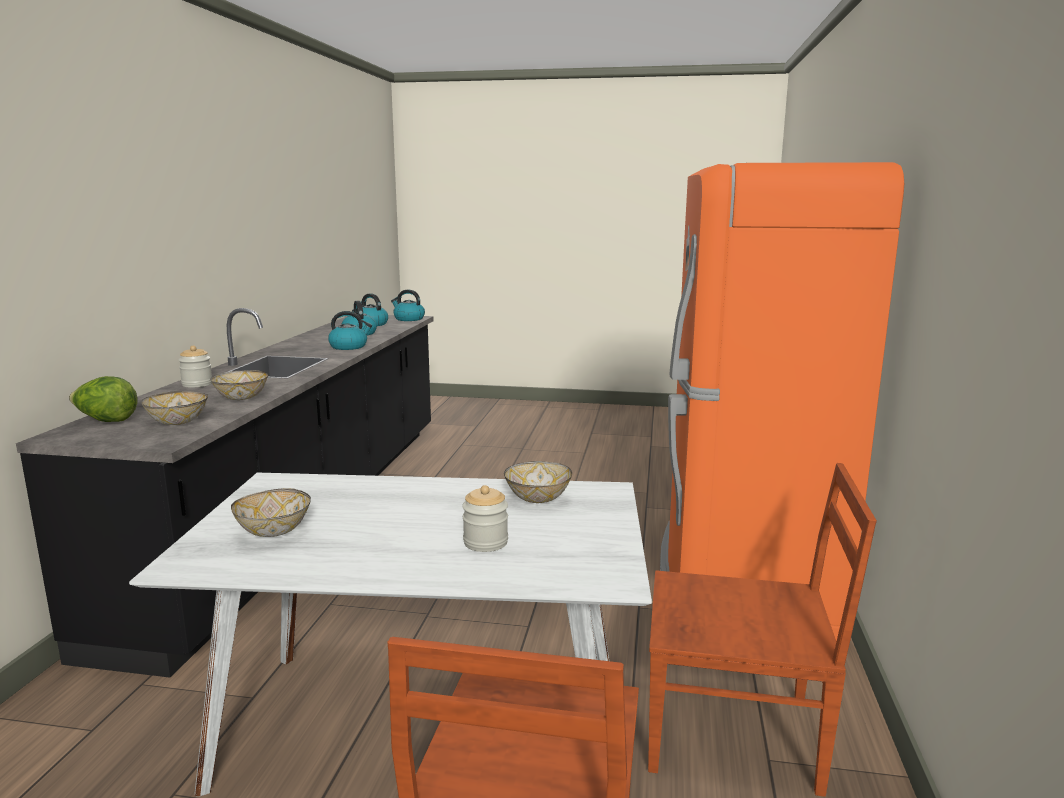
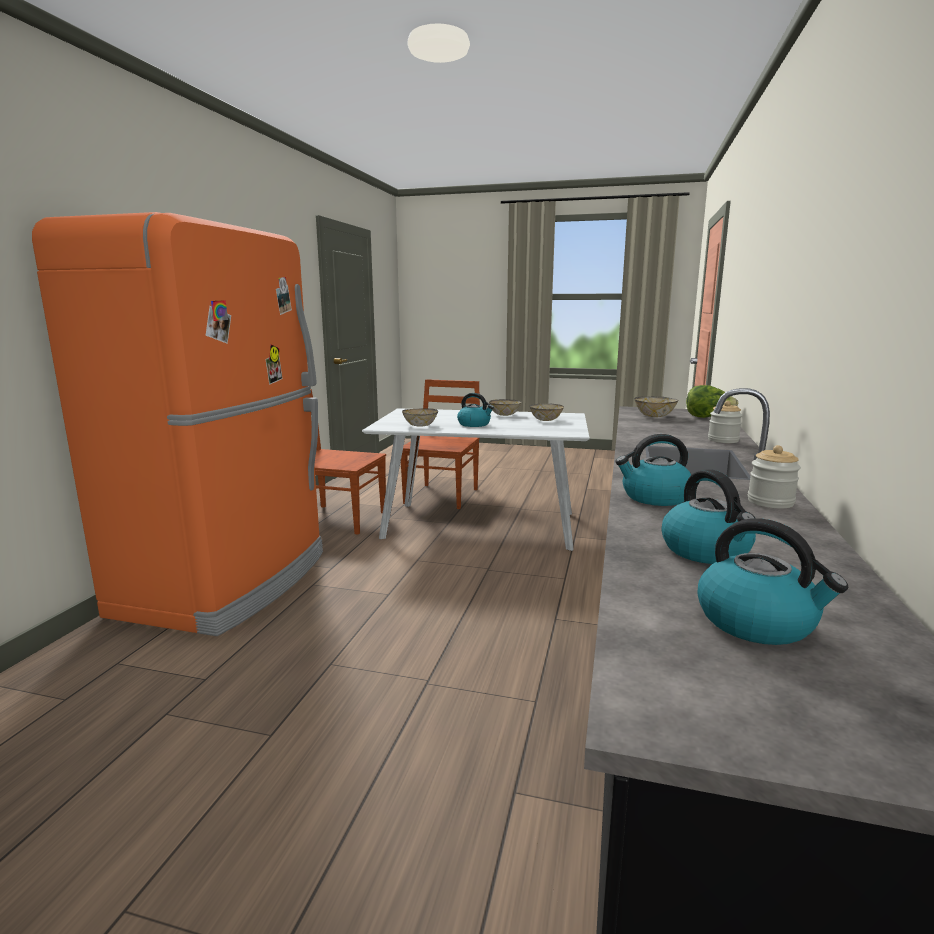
camera: 175 degrees left, 0 degrees up
(241, 398) = (647, 428): bowl -> bowl (504, 415)
(408, 319) = (671, 684): kettle -> kettle (474, 424)
(485, 542) = (450, 416): jar -> jar (770, 502)

